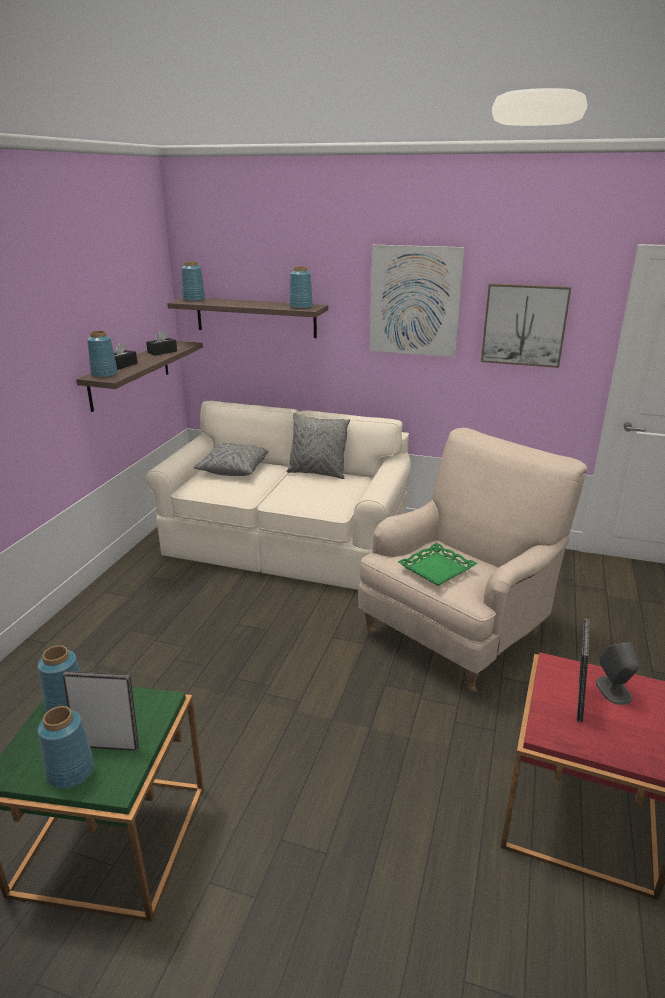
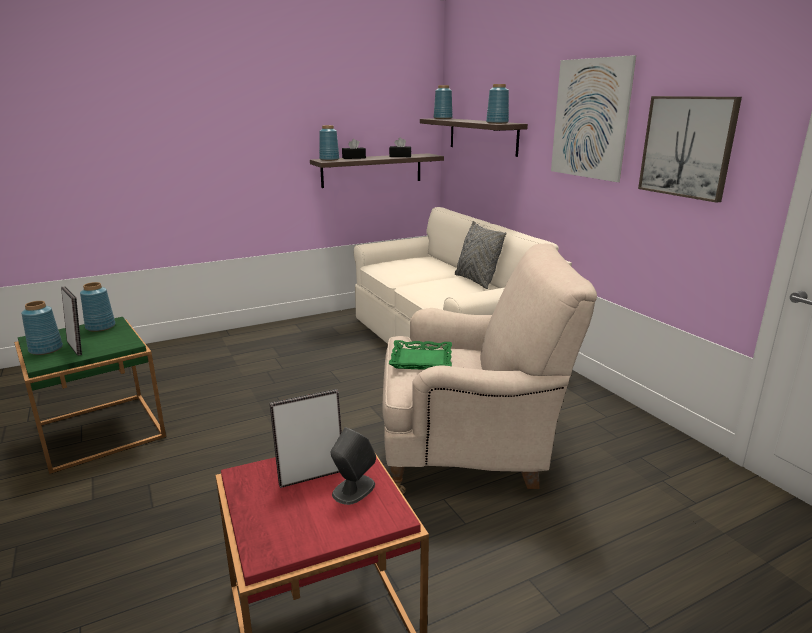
camera: 45 degrees right, 5 degrees down
(234, 469) = (423, 263): grey pillow -> none

